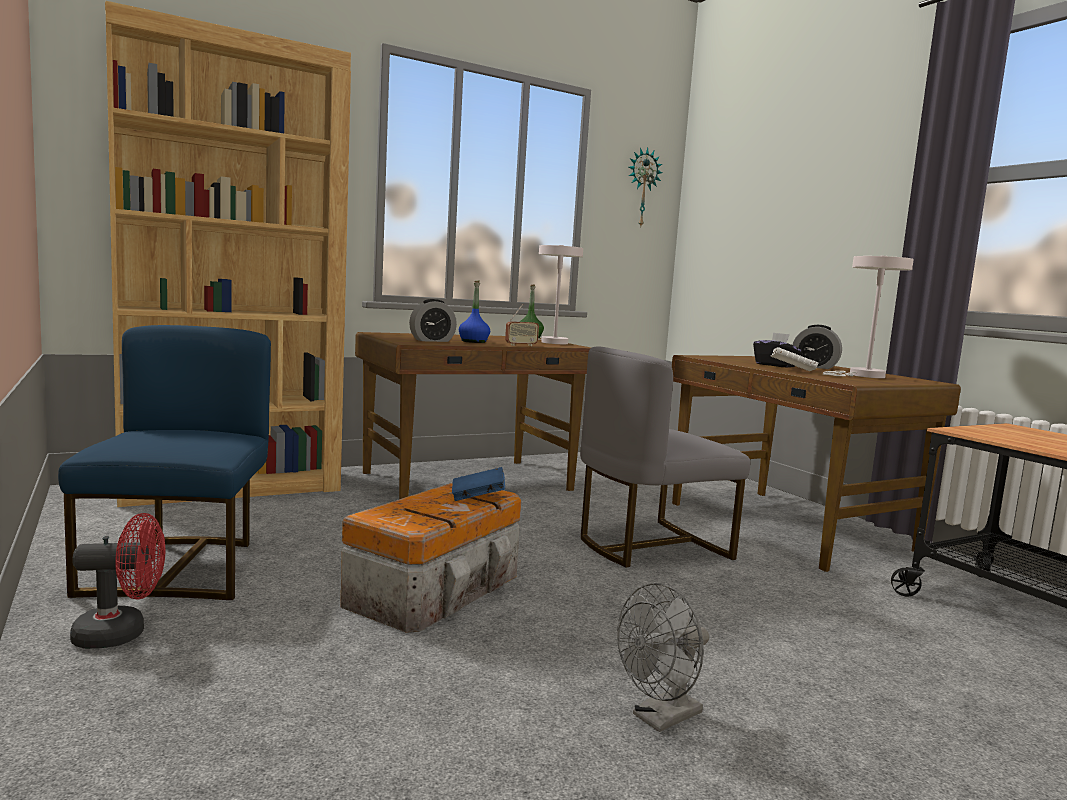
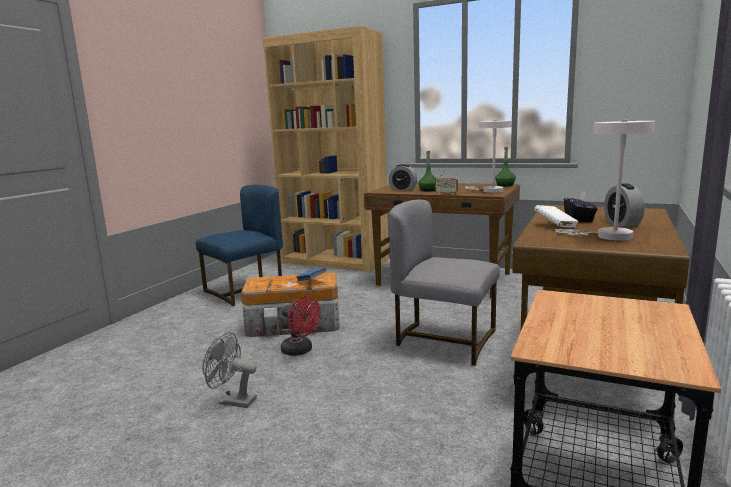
camera: 55 degrees right, 5 degrees up
(121, 634) = (189, 306): red fan -> red fan (300, 351)
(473, 341) = (428, 190): blue bottle -> green bottle
(642, 188) = (642, 50): wall clock -> none

